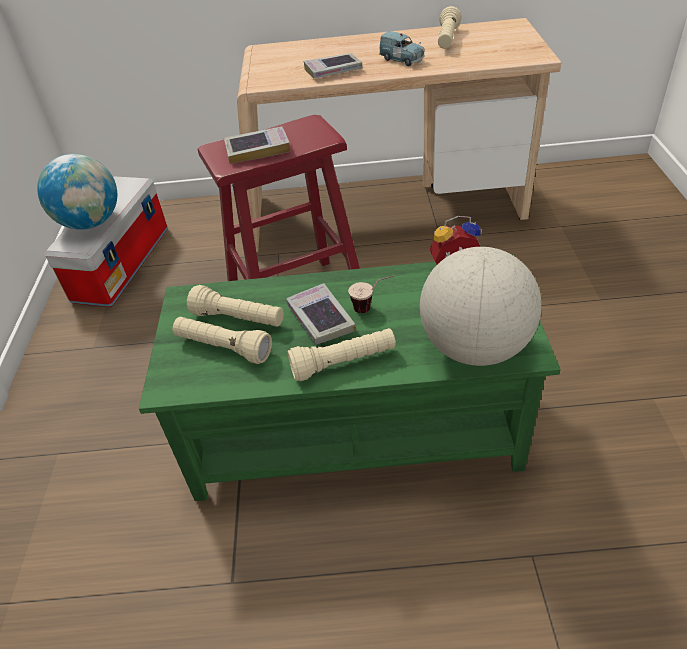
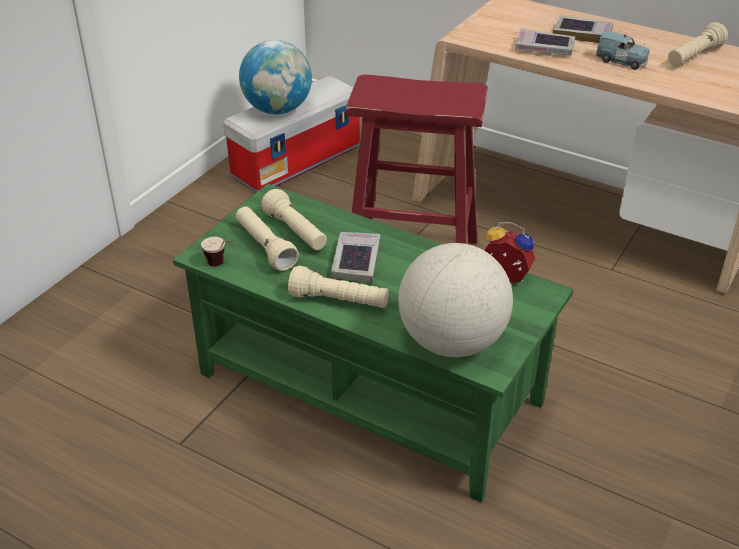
camera: 30 degrees right, 5 degrees down
(257, 149) = (401, 96): book -> book (582, 34)
(372, 308) = (404, 273): cup -> cup (222, 265)
(402, 60) = (621, 61): blue toy car -> blue toy car turned 45 degrees counterclockwise

